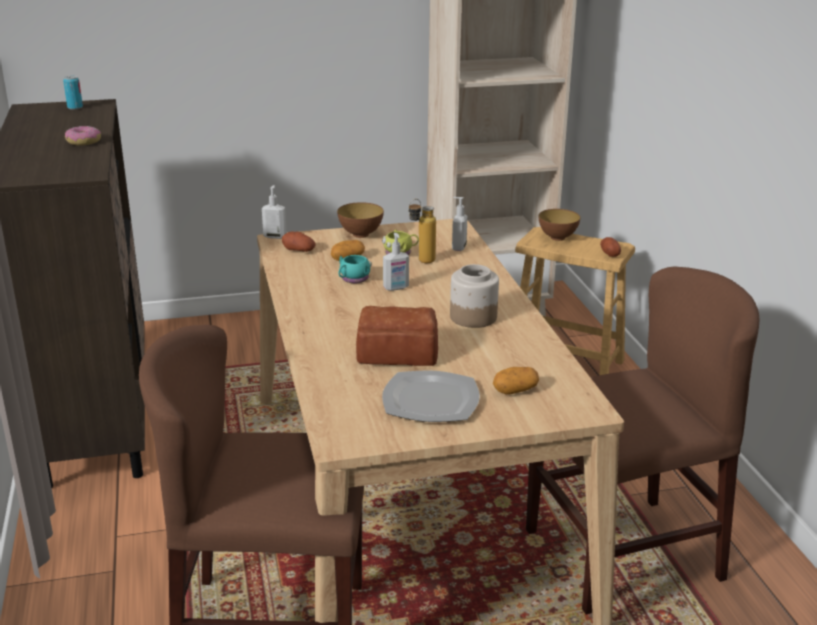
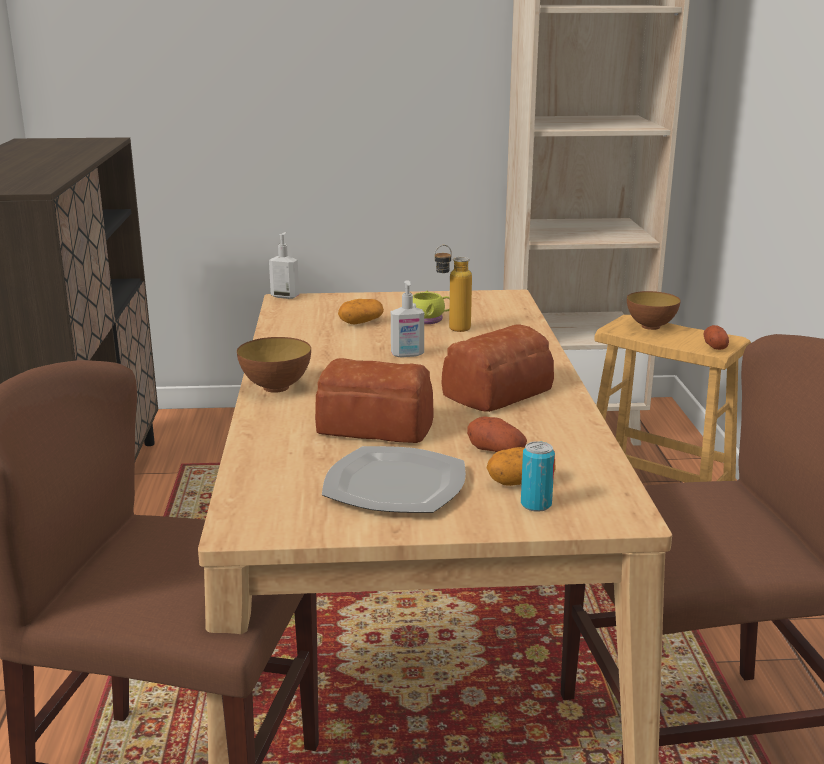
camera: 10 degrees right, 5 degrees down
(75, 107) = (78, 141): can -> can (536, 504)
(83, 142) = (57, 165): donut -> none
(299, 250) = (306, 311): potato -> potato (496, 450)
(353, 279) = (357, 343): turquoise mug -> none
(360, 234) = (389, 299): bowl -> bowl (276, 387)
(458, 247) = (506, 318): soap dispenser -> none
(472, 317) = (494, 392): jar -> bread

